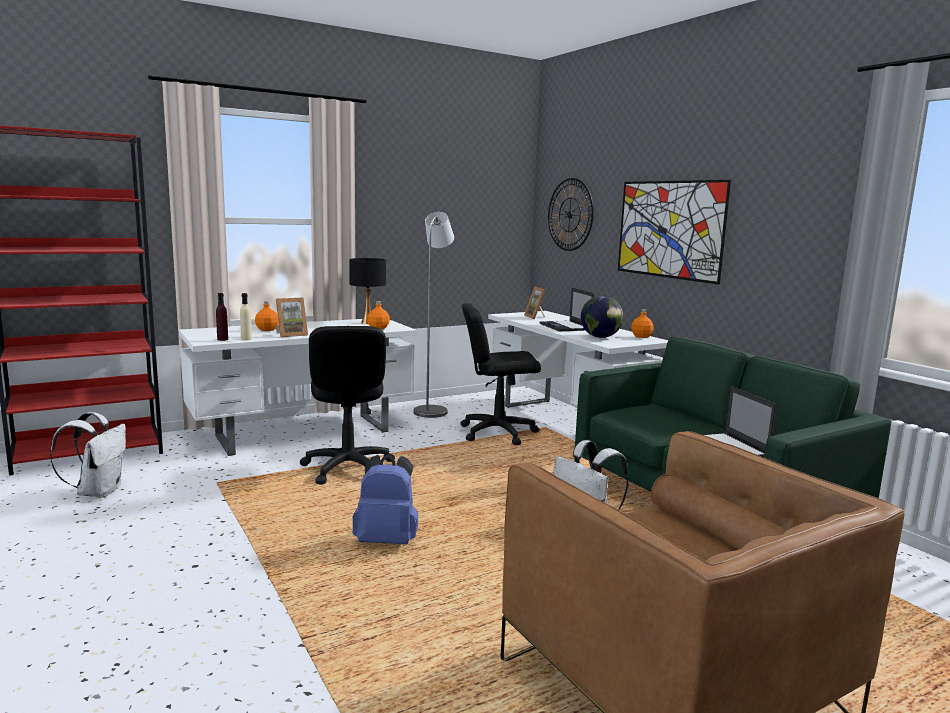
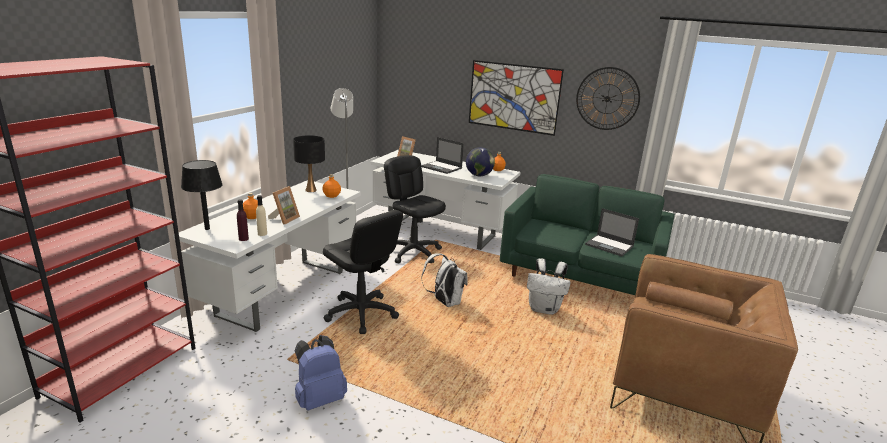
camera: 35 degrees left, 10 degrees up
(98, 492) = (201, 404): white backpack -> white backpack (445, 302)
(211, 330) = (207, 229): none -> black table lamp
(387, 540) = (463, 360): blue backpack -> blue backpack (319, 399)
(497, 432) = (413, 252): black office chair -> black office chair turned 90 degrees clockwise
(570, 214) = (418, 78): wall clock -> wall clock (607, 98)

